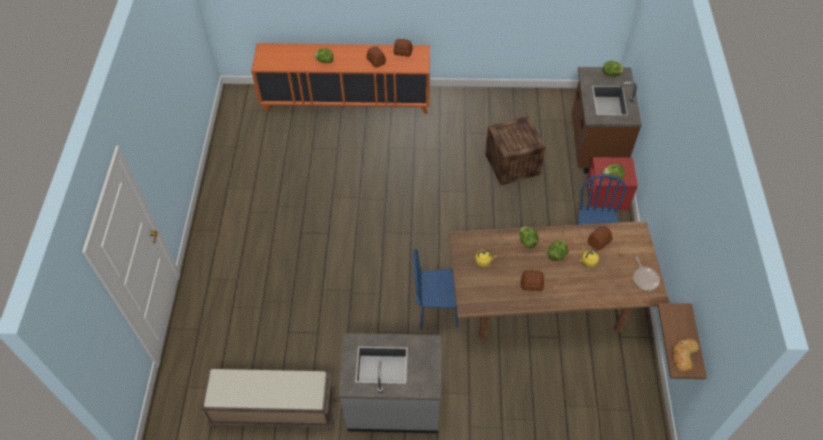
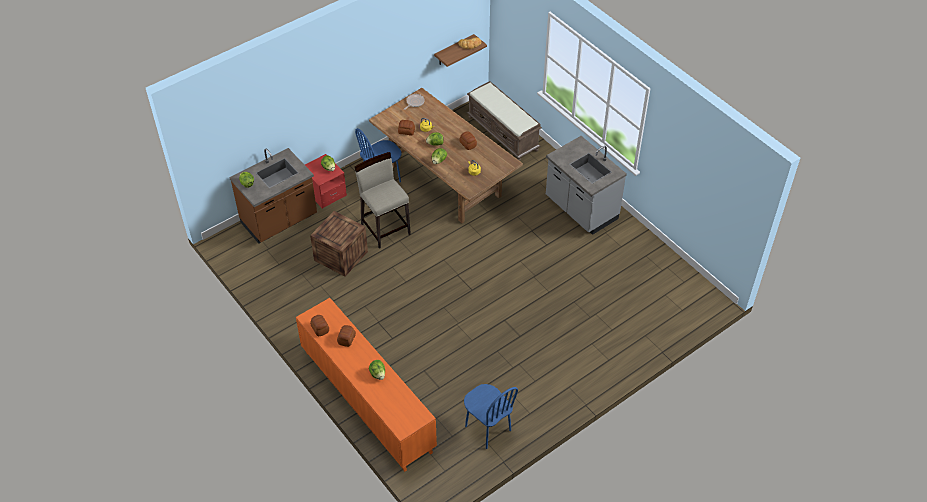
camera: 130 degrees left, 5 degrees down
(272, 410) = (646, 259): brown bench -> brown bench (503, 133)
(438, 312) = (503, 225): blue chair -> blue chair (487, 428)
(518, 214) = (385, 228): none -> beige stool

